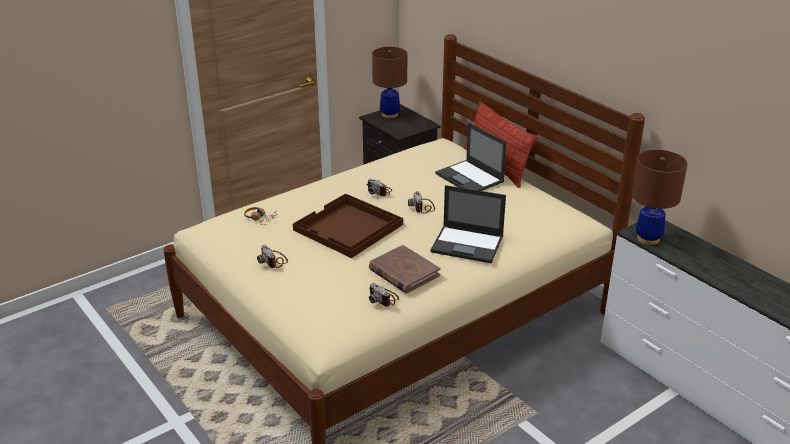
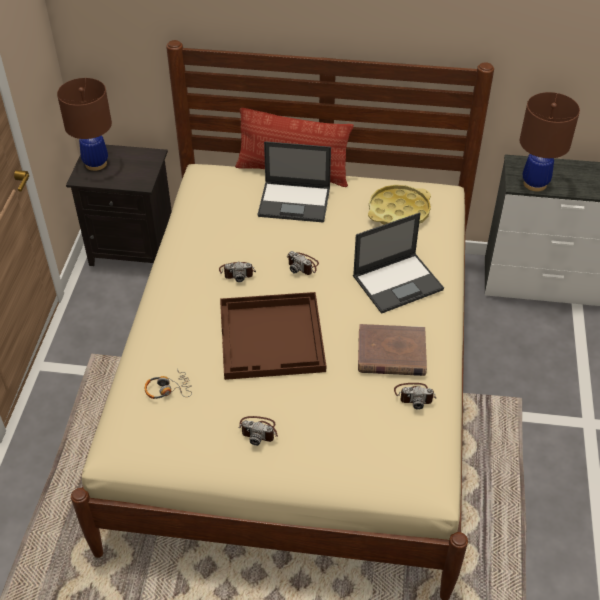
camera: 45 degrees left, 15 degrees up
(531, 213) = (398, 211): none -> yellow tray

